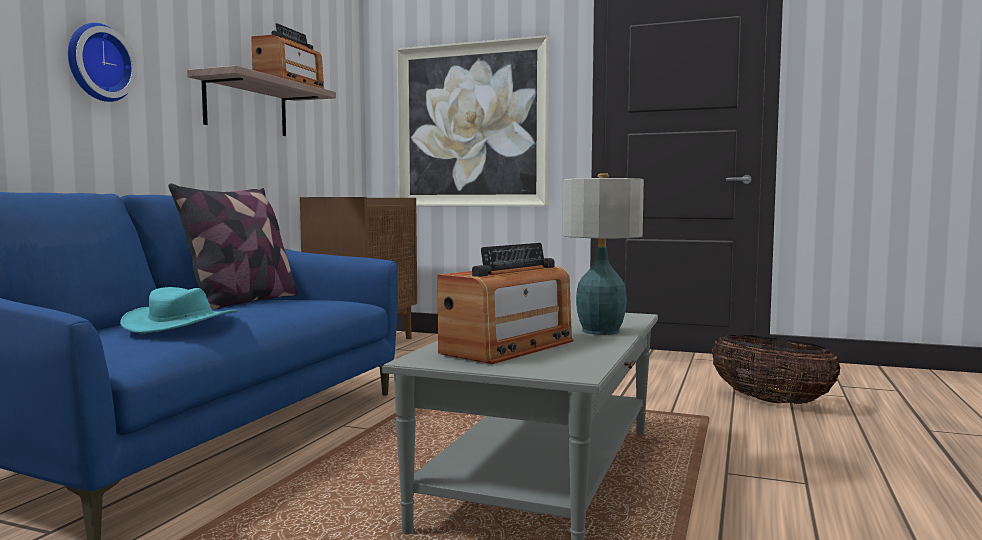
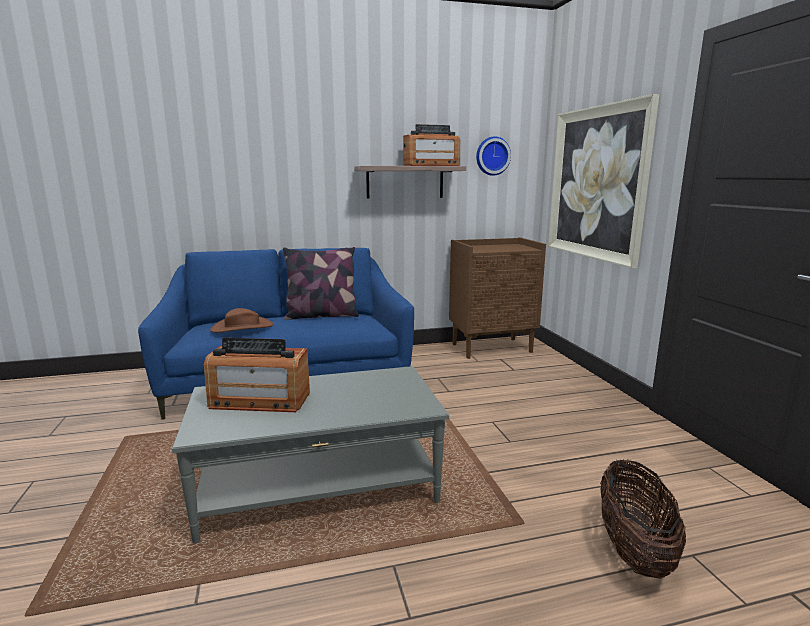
camera: 55 degrees right, 10 degrees up
(97, 63) = (291, 174): wall clock -> wall clock (492, 156)
(182, 322) = (242, 327): turquoise hat -> brown hat
(600, 331) = (343, 411): table lamp -> none

